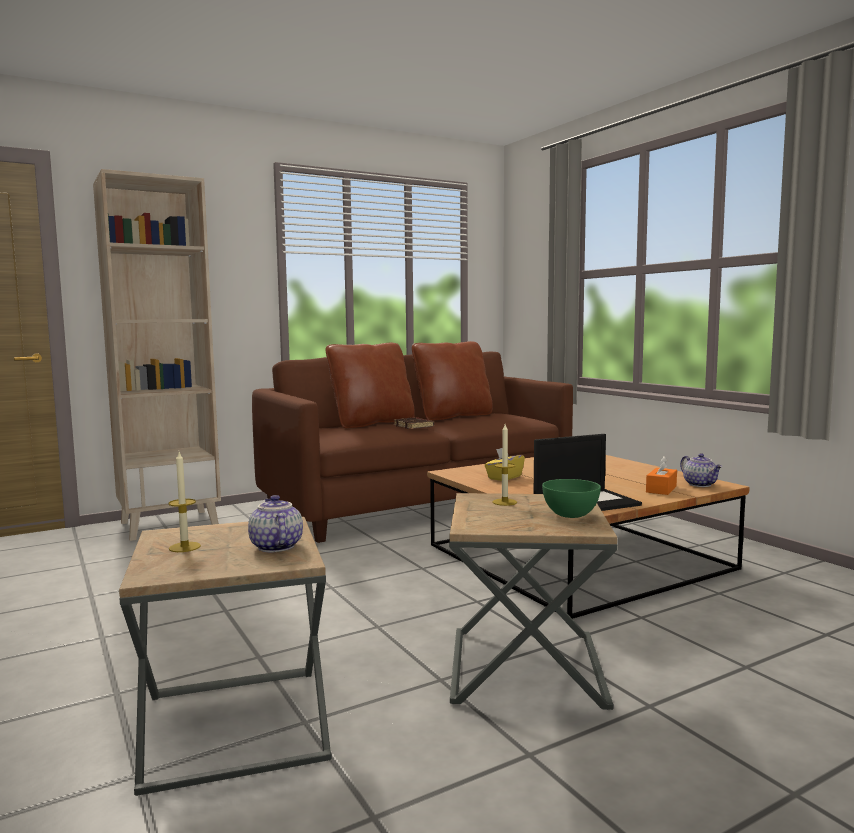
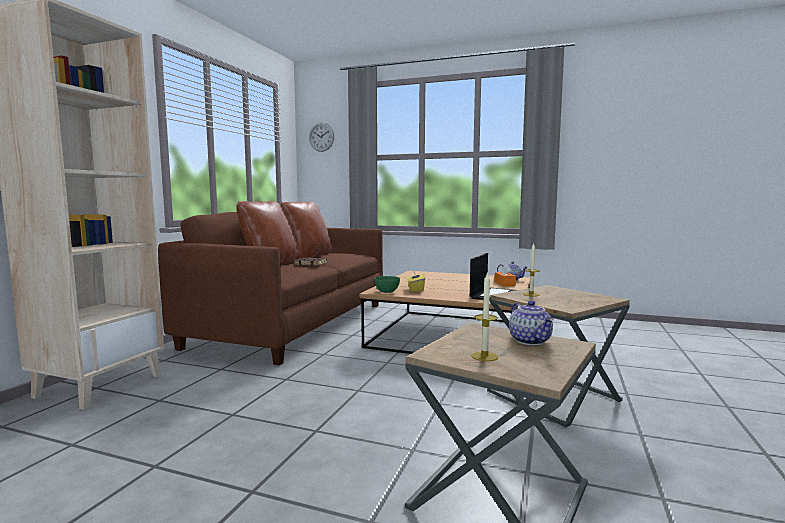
camera: 40 degrees left, 0 degrees up
(275, 547) = (531, 341): teapot -> teapot turned 135 degrees counterclockwise
(527, 248) = (321, 137): none -> wall clock
(571, 515) = (580, 294): green bowl -> green bowl (387, 292)

